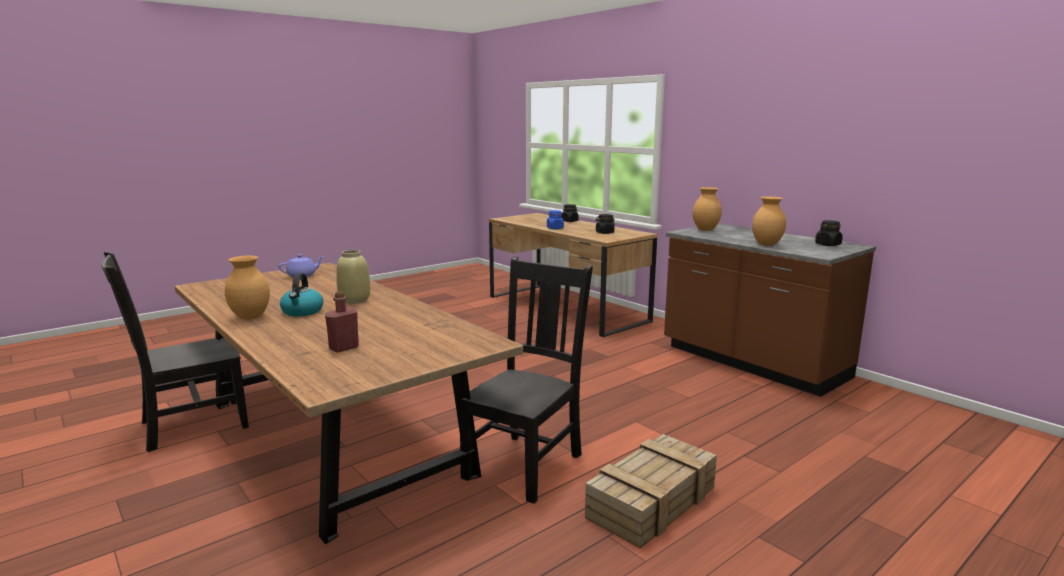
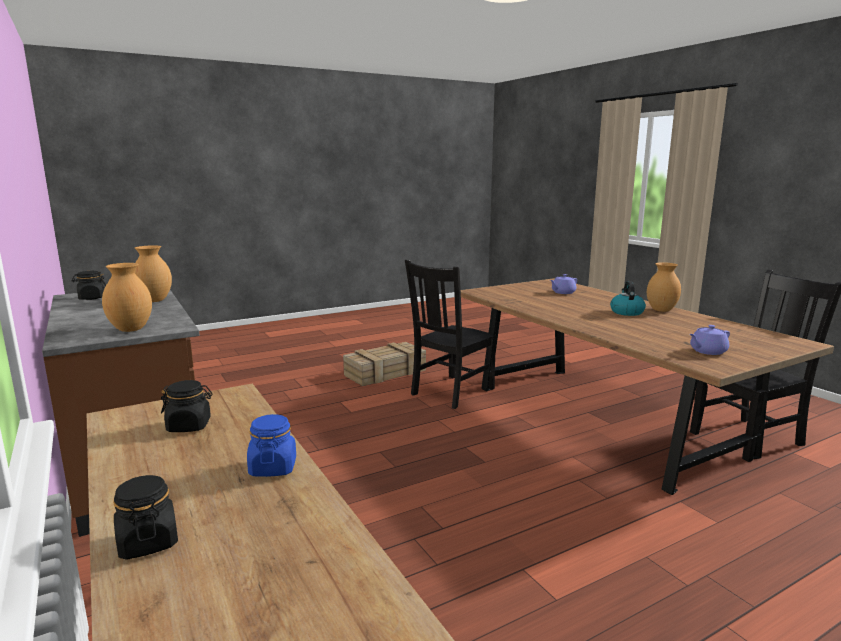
camera: 170 degrees left, 0 degrees up
(344, 348) = (563, 292): red bottle -> purple teapot
(355, 300) = (596, 319): beige vase -> none

